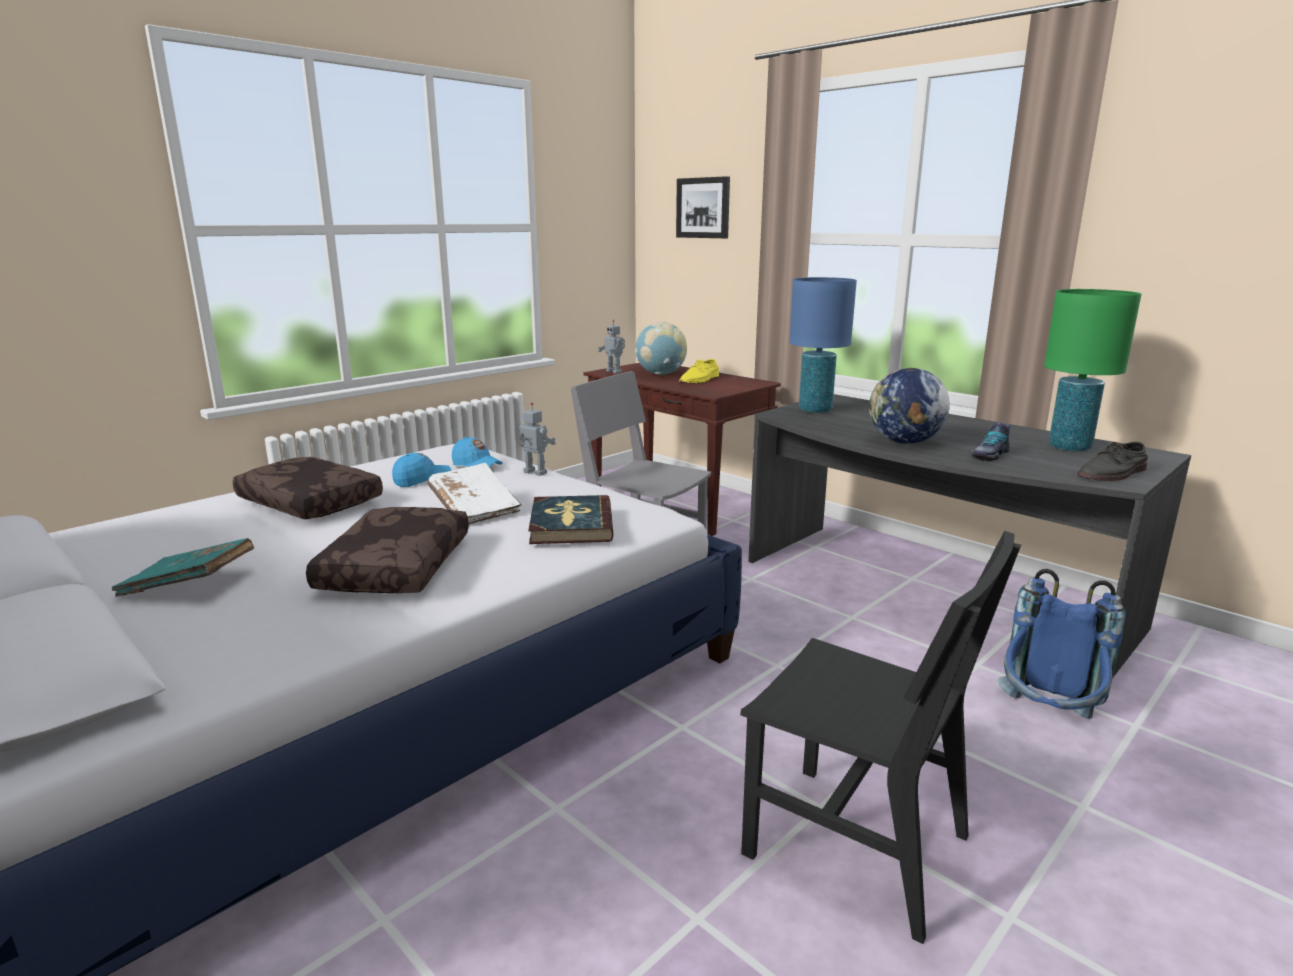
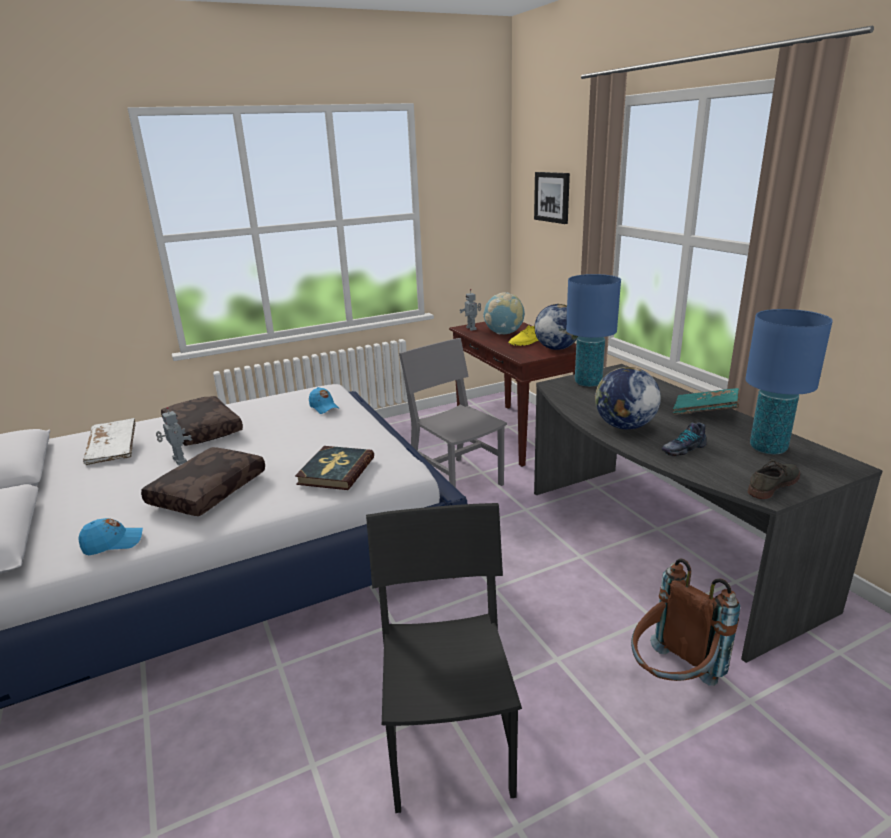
camera: 20 degrees right, 5 degrees up
(190, 585) = (96, 488): turquoise book -> turquoise book (705, 412)
(422, 479) = (281, 417): blue cap -> blue cap (113, 543)
(474, 508) = (289, 448): white book -> white book (113, 450)
(534, 473) = (355, 418): toy robot -> toy robot (178, 460)
(741, 384) = (556, 348): none -> globe
(856, 845) = (449, 743): black chair -> black chair turned 150 degrees counterclockwise
(1046, 721) = (672, 679): blue backpack -> brown backpack
(1069, 447) = (768, 448): green table lamp -> blue table lamp
(1113, 474) = (772, 484): grey shoe -> grey shoe turned 150 degrees clockwise

